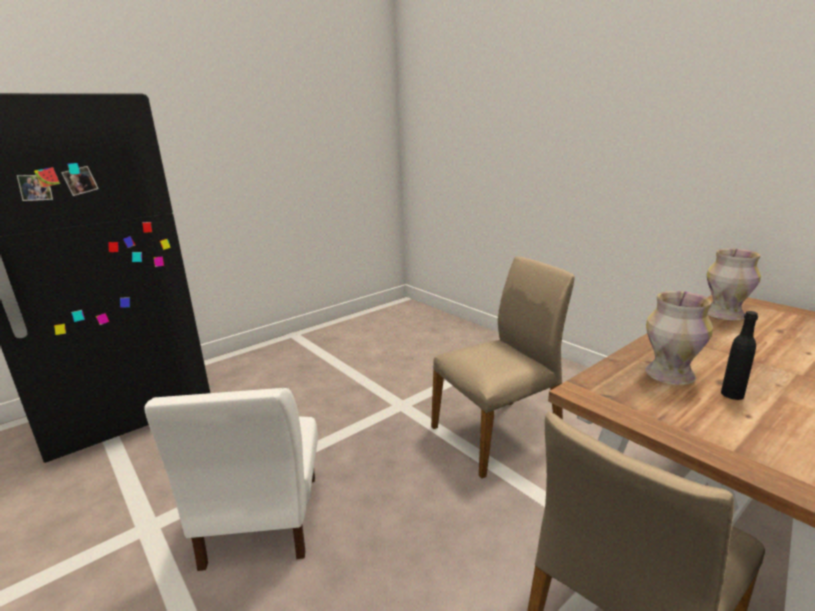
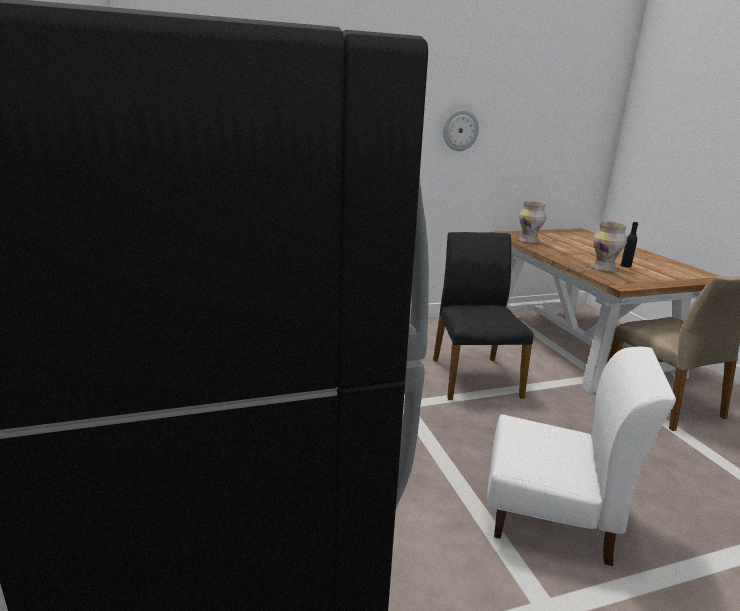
camera: 70 degrees left, 0 degrees up
(498, 434) = (474, 377): beige chair -> black chair
(674, 133) = (460, 130): none -> wall clock

